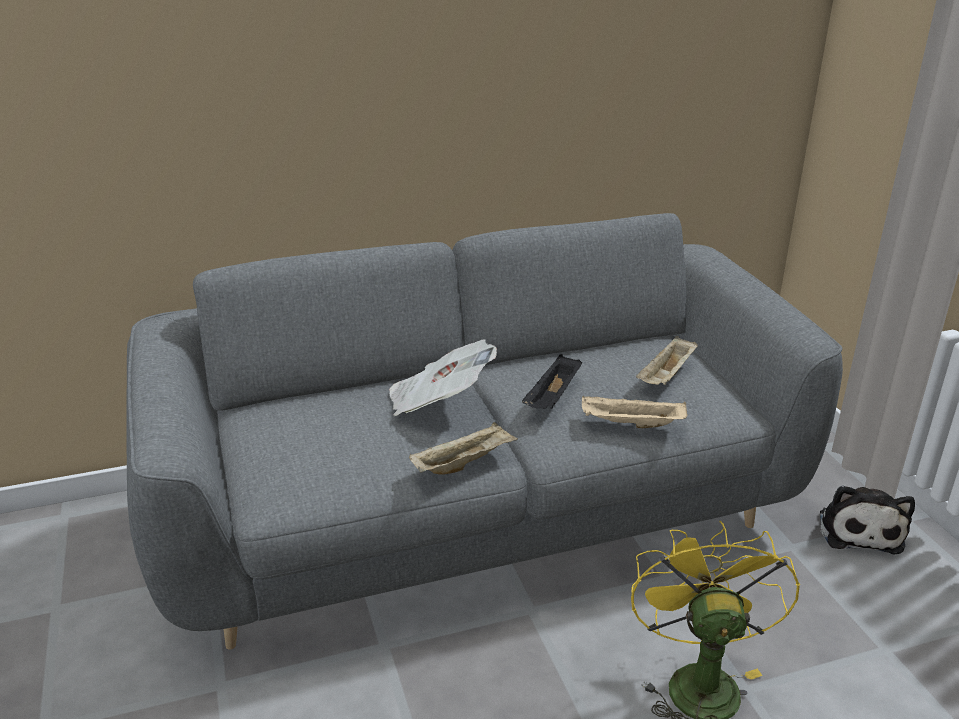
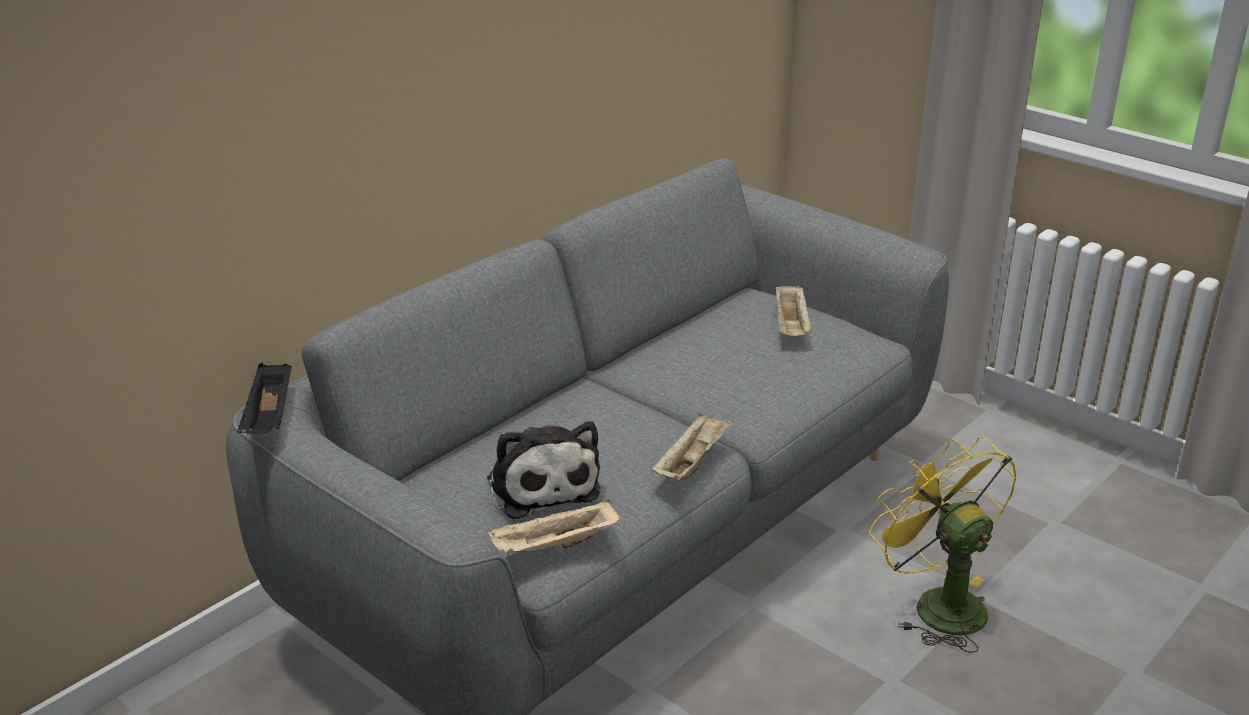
camera: 30 degrees left, 0 degrees up
(439, 402) = (608, 414): newspaper -> none
(553, 398) = (711, 377): black tray -> black tray (270, 418)
(630, 424) = (803, 380): beige tray -> beige tray (554, 546)
(859, 529) = (963, 431): plush toy -> plush toy (541, 485)

